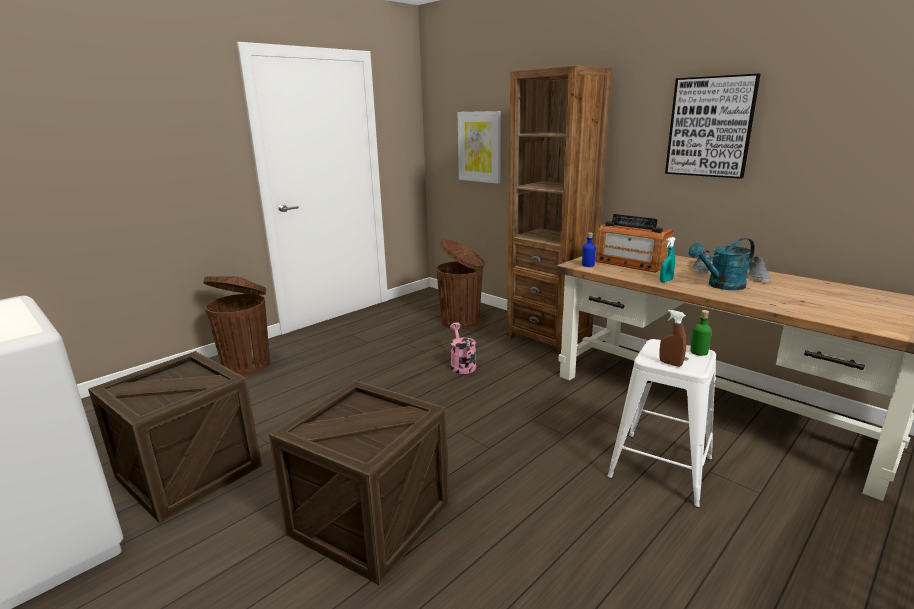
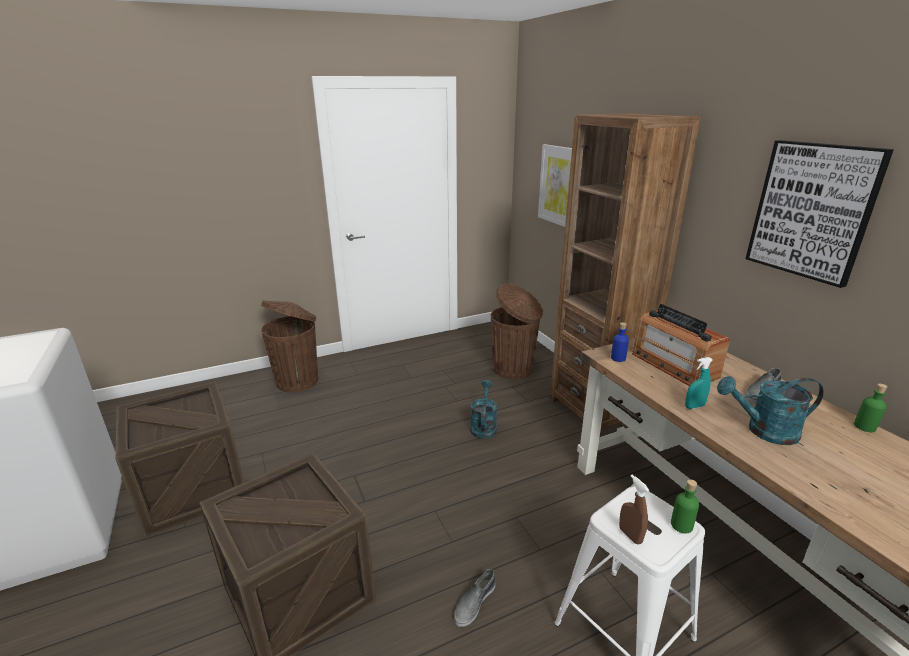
camera: 20 degrees right, 5 degrees up
(461, 365) = (483, 426): pink watering can -> turquoise watering can
(756, 276) = (831, 423): grey shoe -> grey shoe (474, 602)
(777, 274) = (864, 427): none -> green bottle

